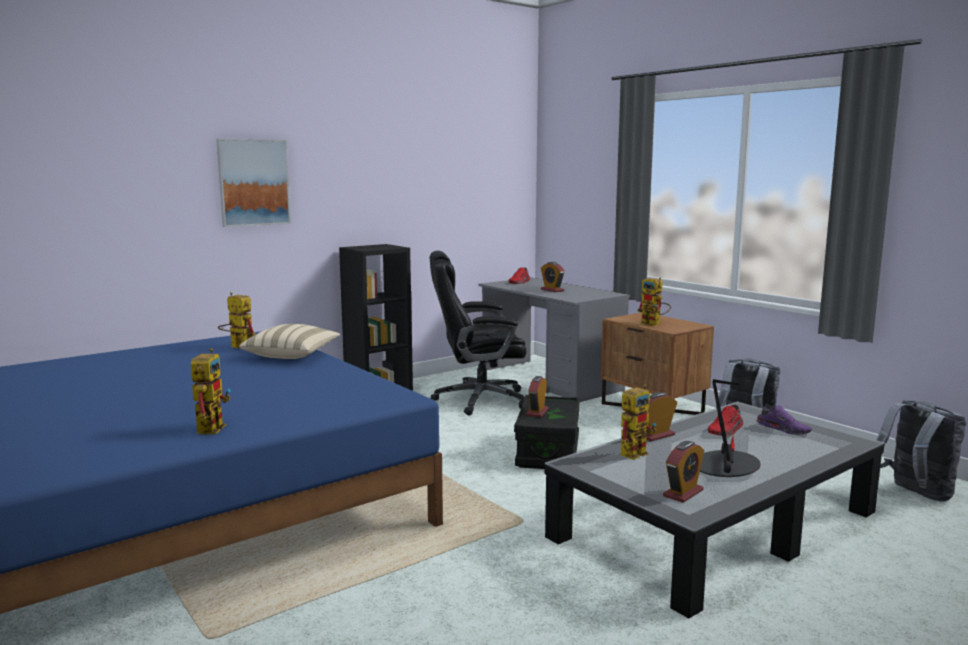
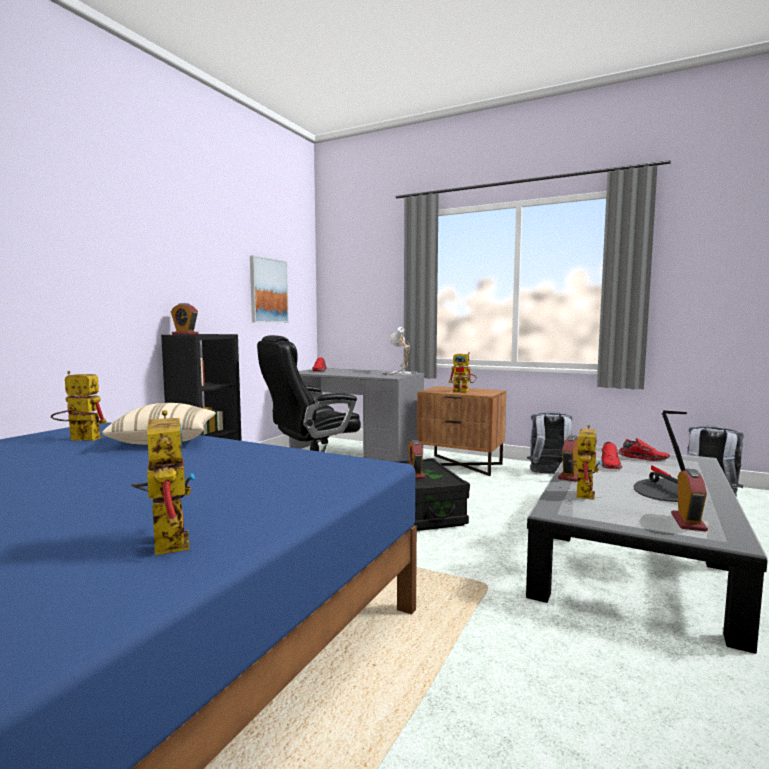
camera: 25 degrees left, 5 degrees down
(253, 182) = (68, 255): picture -> picture (268, 290)
(552, 290) = (358, 373): alarm clock -> alarm clock (185, 334)
(594, 294) = (398, 373): none -> table lamp
(784, 429) = (643, 458): purple shoe -> red shoe

